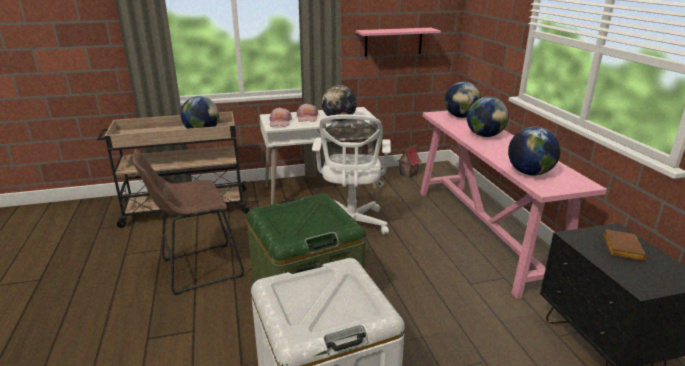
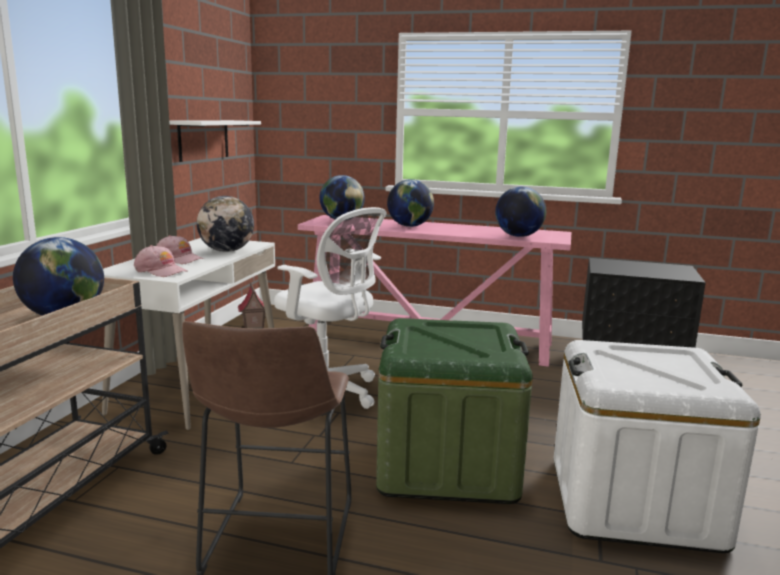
camera: 60 degrees left, 10 degrees down
(393, 42) = (203, 139): pink shelf -> white shelf
(620, 247) = (629, 266): brown book -> none

